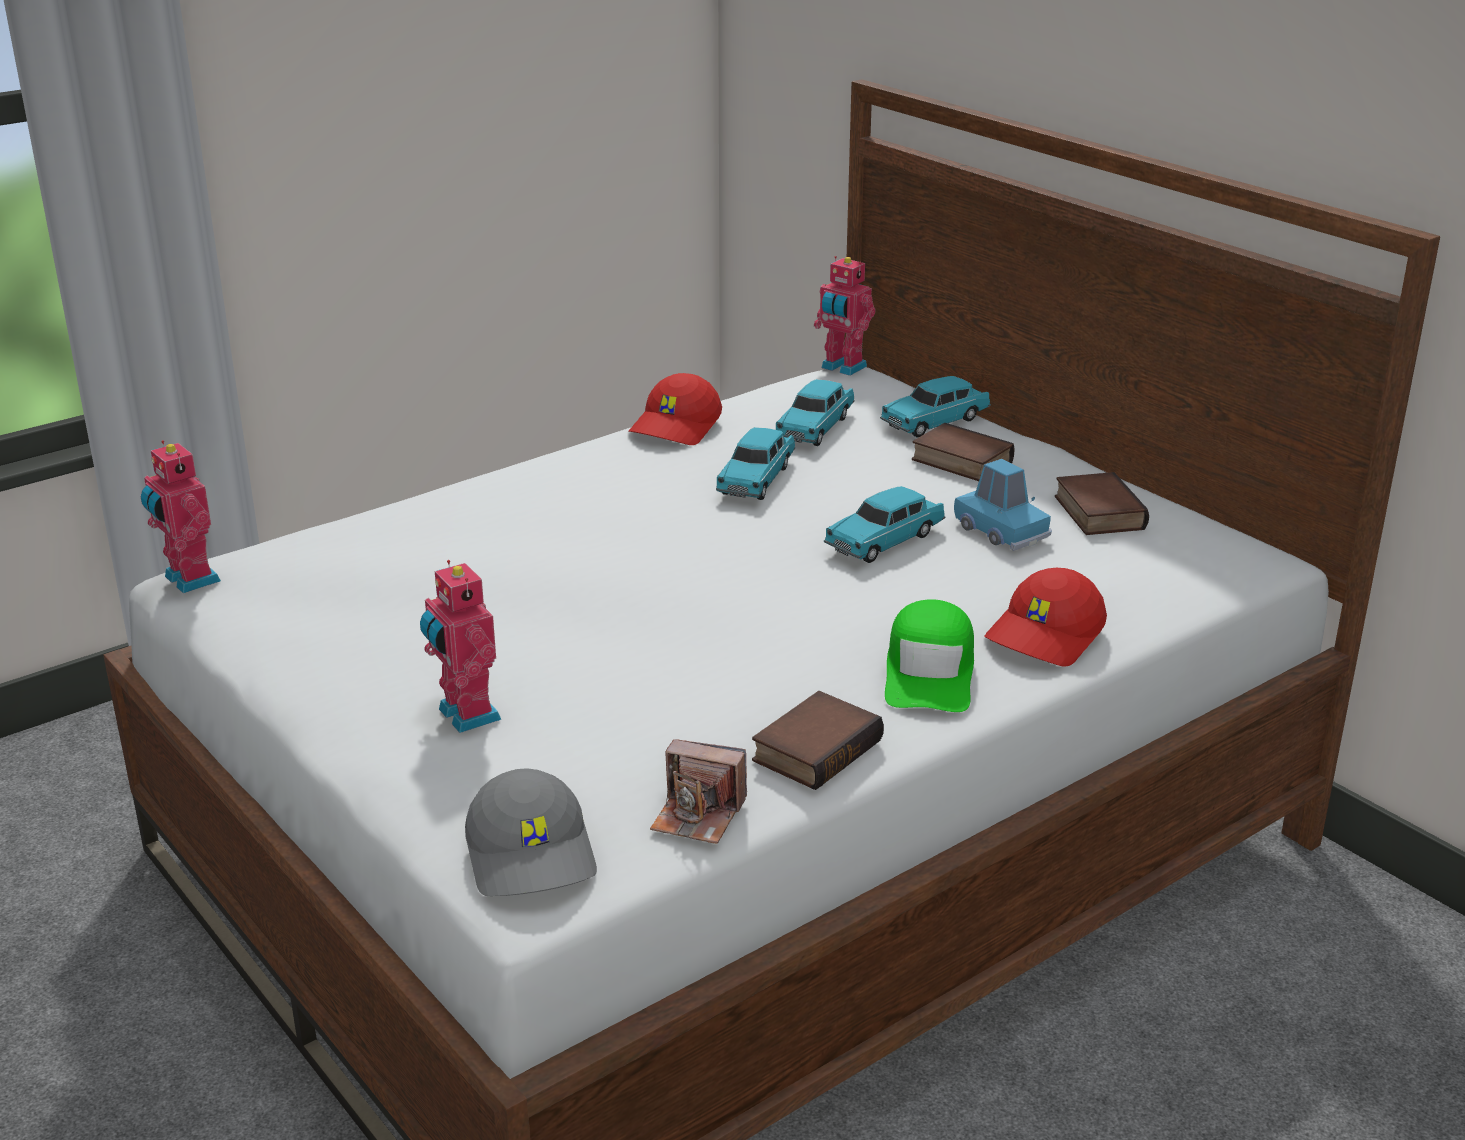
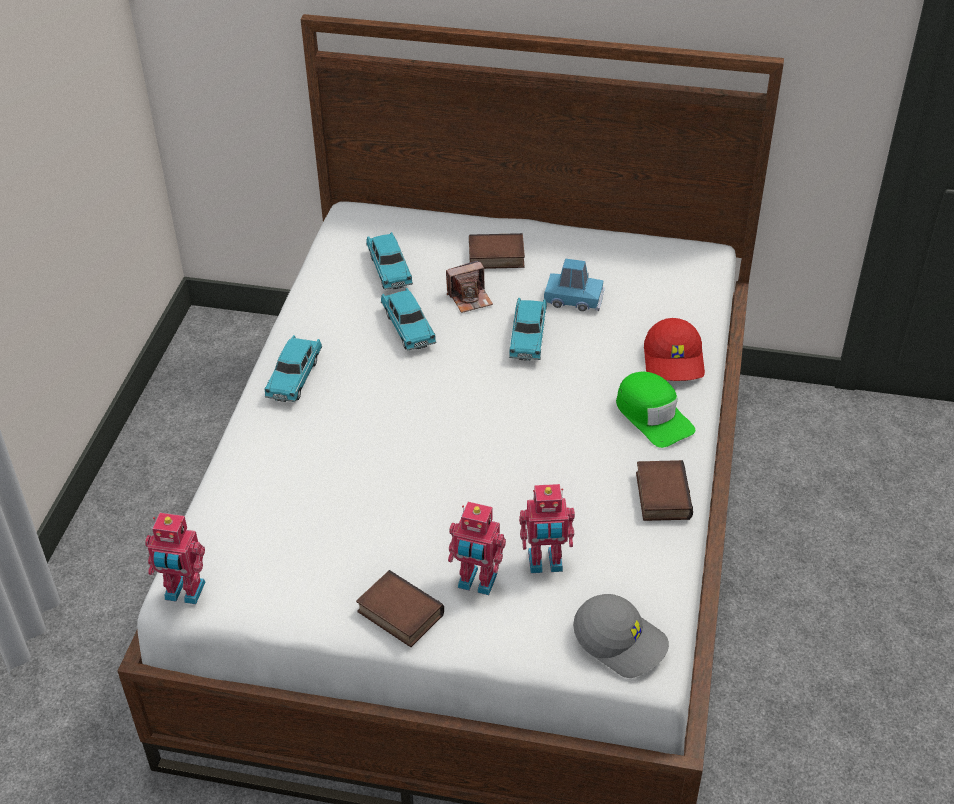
camera: 40 degrees left, 15 degrees up
(677, 427) = (310, 309): red cap -> none
(698, 815) = (660, 568): camera -> camera (470, 298)
(842, 368) = (342, 211): toy robot -> toy robot (545, 563)
(935, 422) = (447, 232): turquoise toy car -> turquoise toy car (294, 377)
(1096, 512) = (601, 261): book -> book (398, 614)

